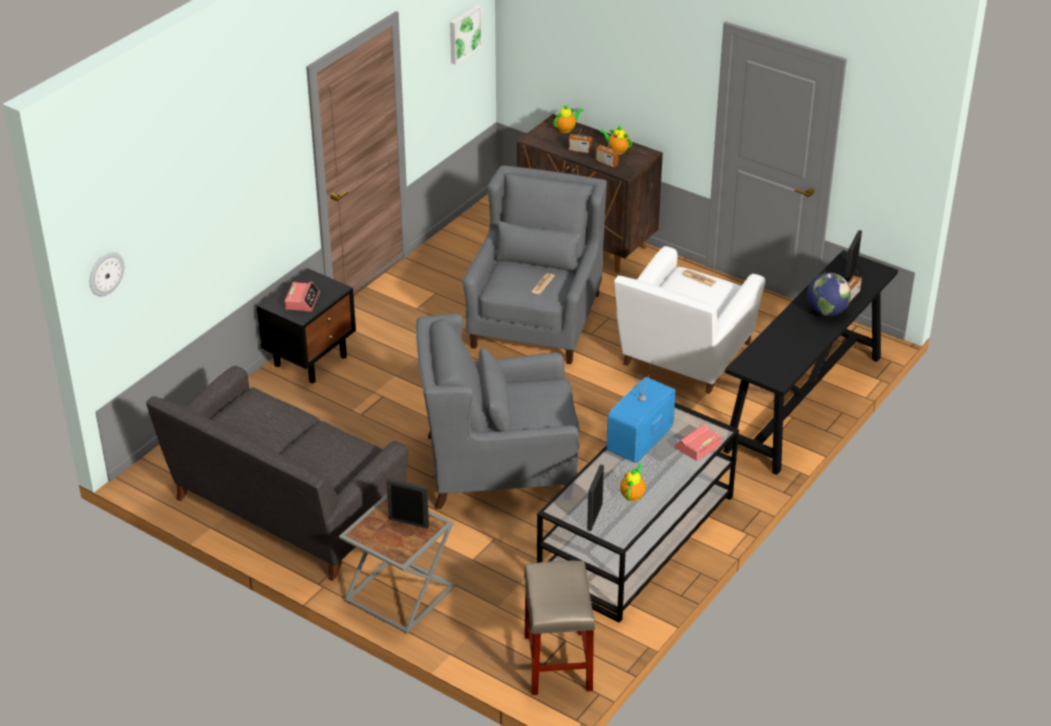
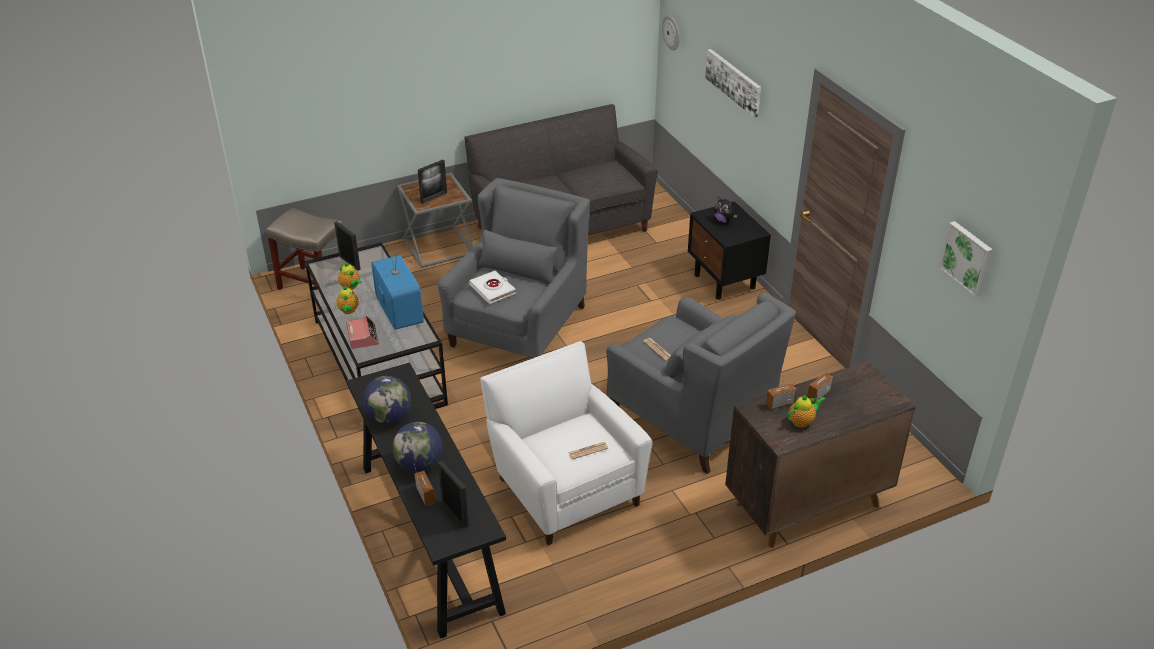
camera: 120 degrees right, 0 degrees up
(216, 201) = (734, 82): none -> picture
(302, 301) = (724, 220): alarm clock -> plush toy
(543, 407) = (492, 290): none -> white book
(566, 129) = (872, 403): teapot -> teapot (348, 311)
(797, 348) = (389, 417): none -> globe

